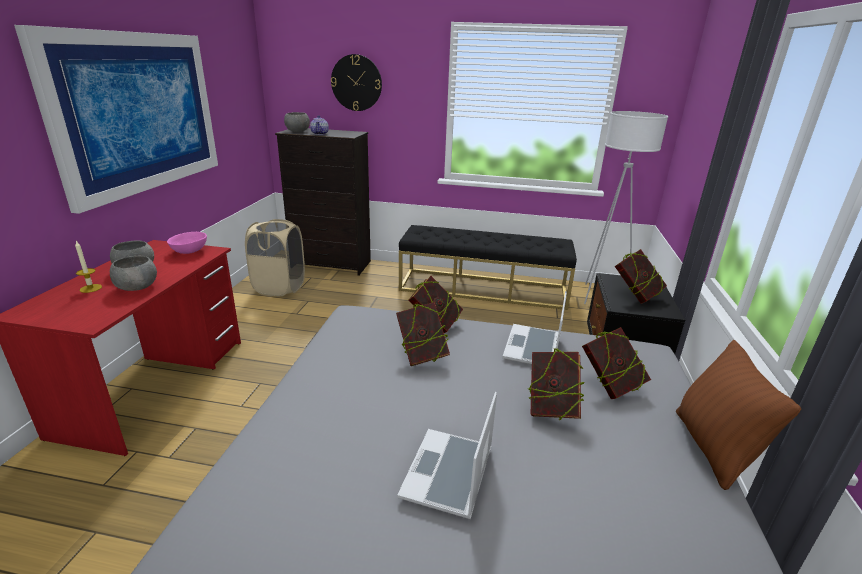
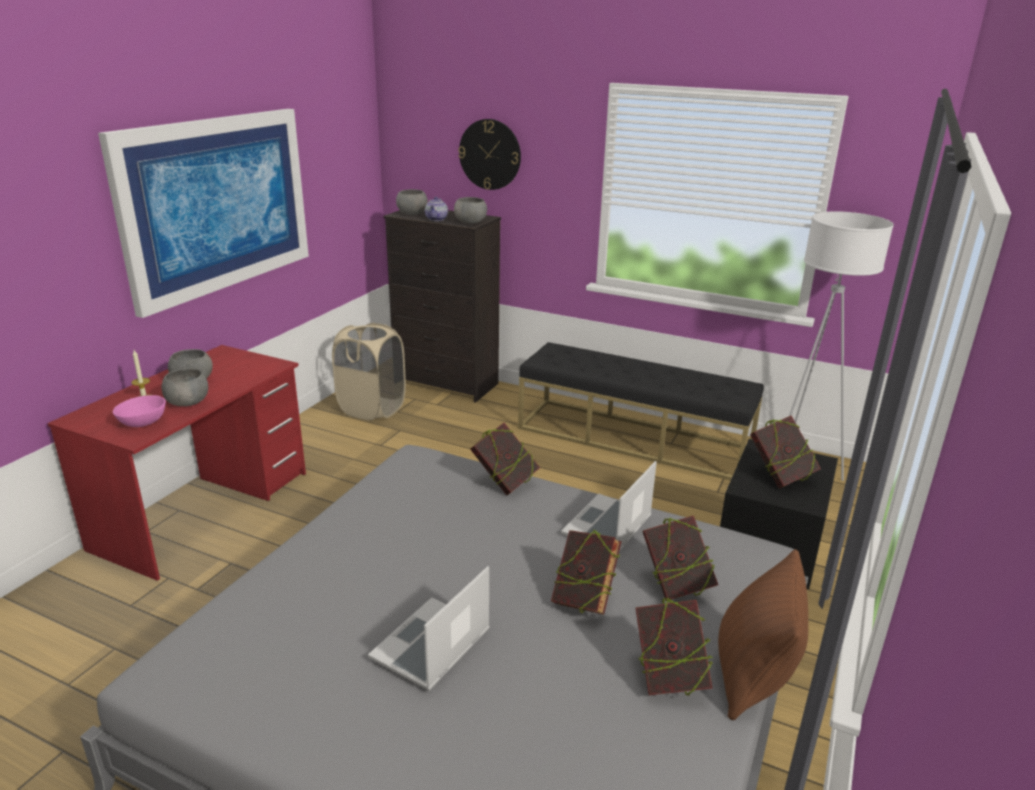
camera: 15 degrees right, 0 degrees up
(190, 251) = (254, 363): pink bowl -> pink bowl (144, 422)
(347, 135) = (470, 222): none -> grey bowl
(422, 356) = (469, 518): book -> book (669, 678)

